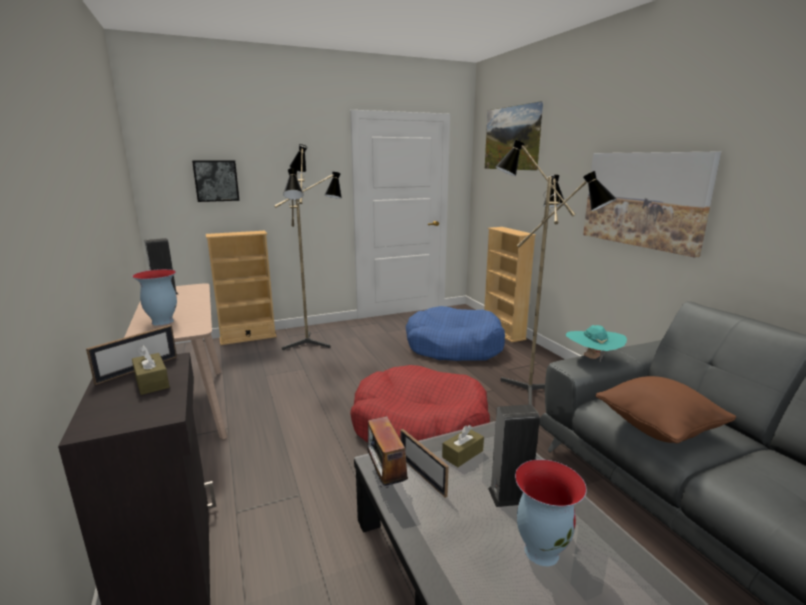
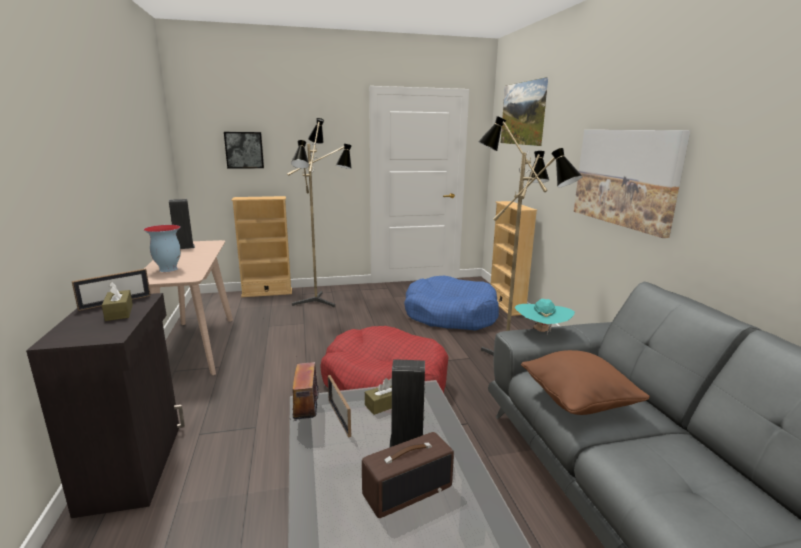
camera: 10 degrees right, 0 degrees up
(541, 550) = (407, 490): vase -> radio

